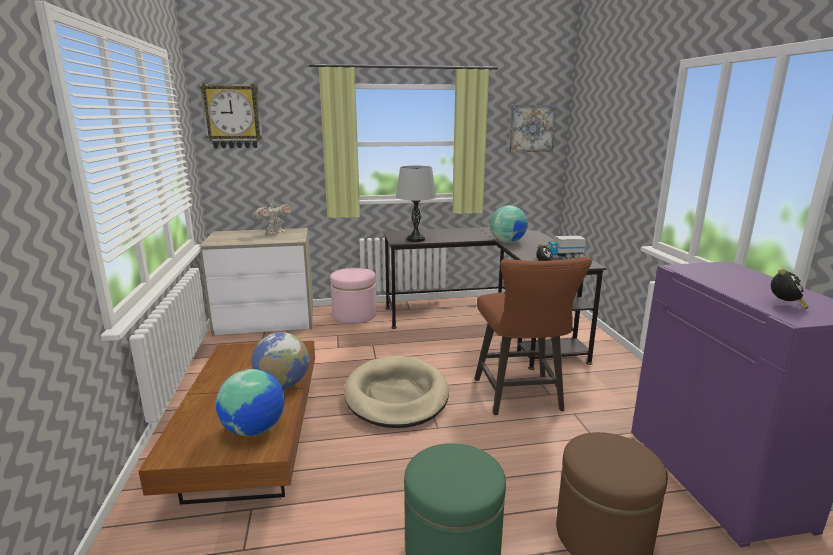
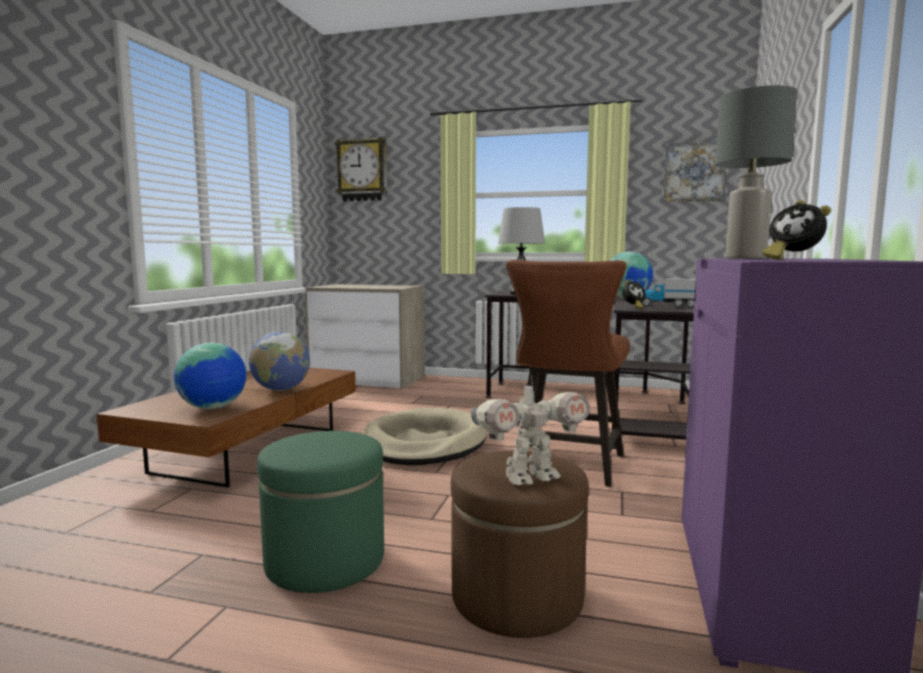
camera: 25 degrees right, 10 degrees down
(274, 233) = (385, 286): toy robot -> toy robot (529, 477)
(354, 315) = (458, 384): pink ottoman -> none
(710, 277) = (746, 258): none -> grey table lamp
(785, 305) = (792, 259): alarm clock -> alarm clock turned 90 degrees clockwise

